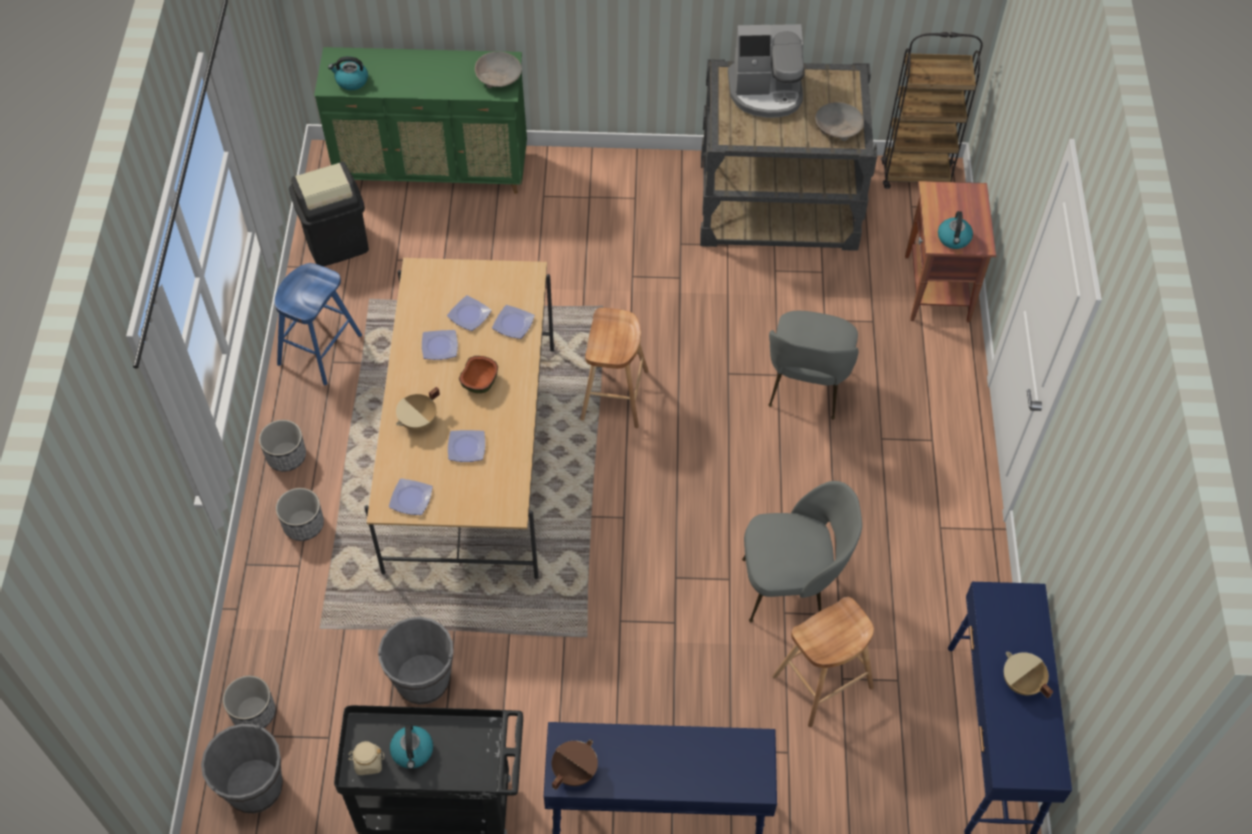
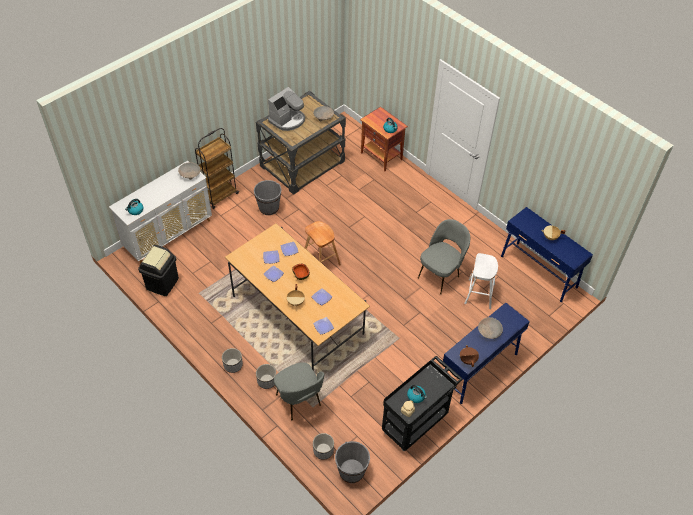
camera: 45 degrees left, 5 degrees down
(319, 350) = (201, 323): blue stool -> none
(422, 680) = (365, 393): grey bucket -> grey bucket (269, 208)
(432, 169) = (168, 234): green cabinet -> white cabinet
(678, 755) = (489, 331): none -> beige bowl
(805, 393) = (379, 215): grey chair -> grey chair (300, 403)
(823, 681) = (479, 293): brown stool -> white stool
(916, 176) = (336, 126): brown cart -> brown cart (220, 197)

